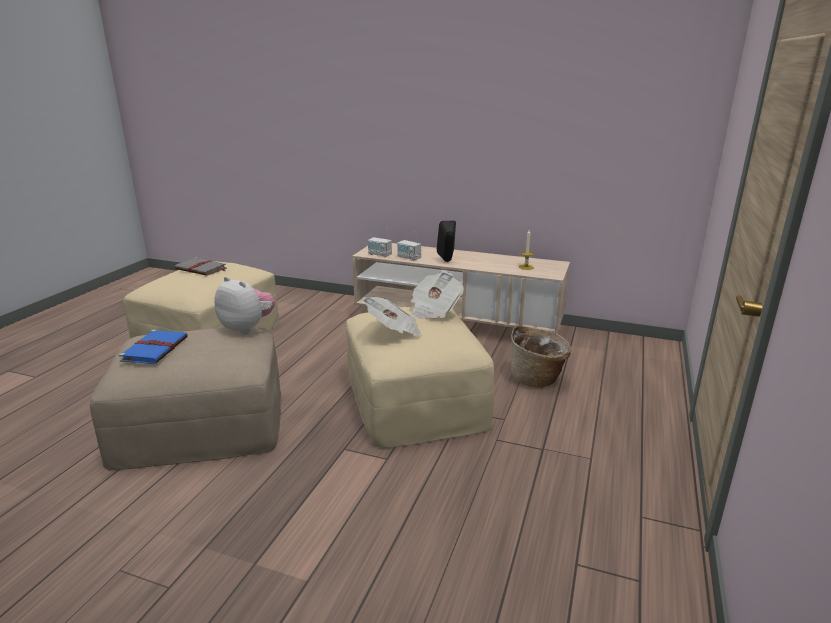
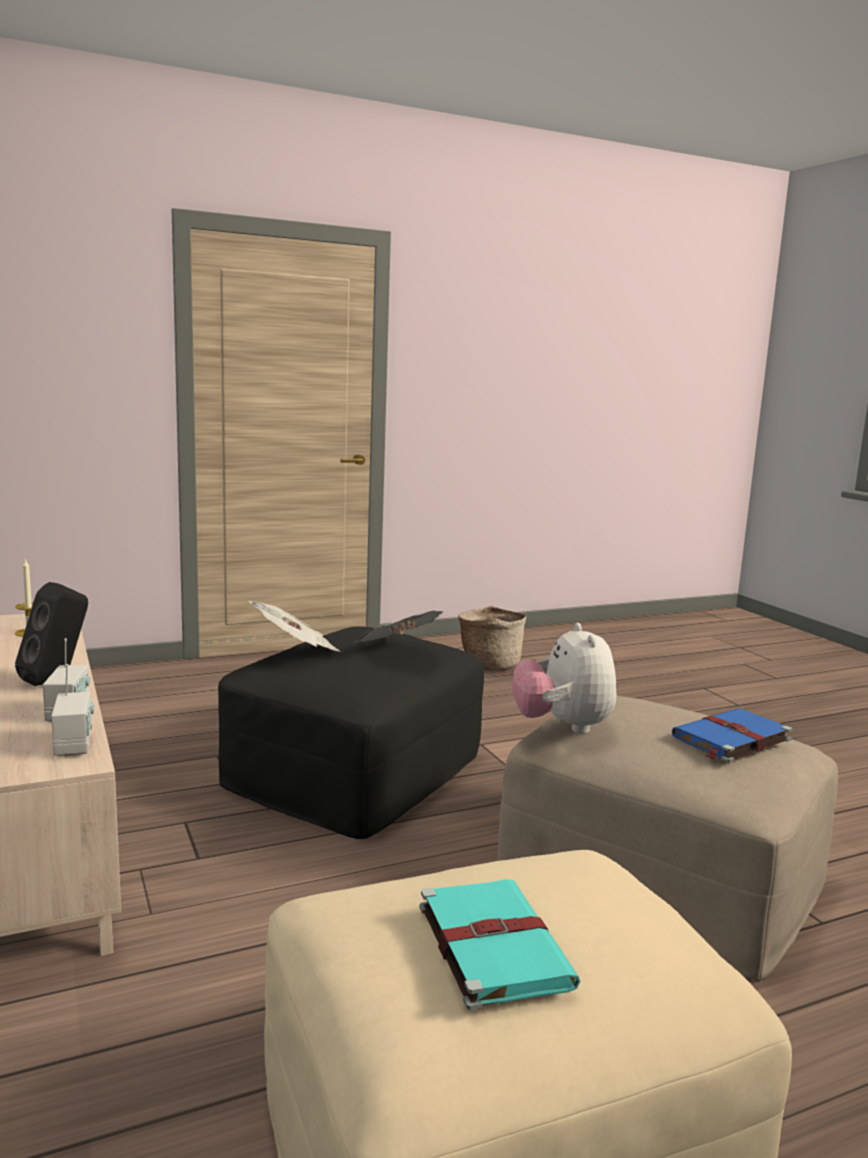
camera: 135 degrees left, 10 degrees down
(202, 269) = (492, 943): grey book -> turquoise book
(415, 399) = (354, 769): beige ottoman -> black ottoman
(537, 379) = (193, 724): basket -> basket (489, 663)

